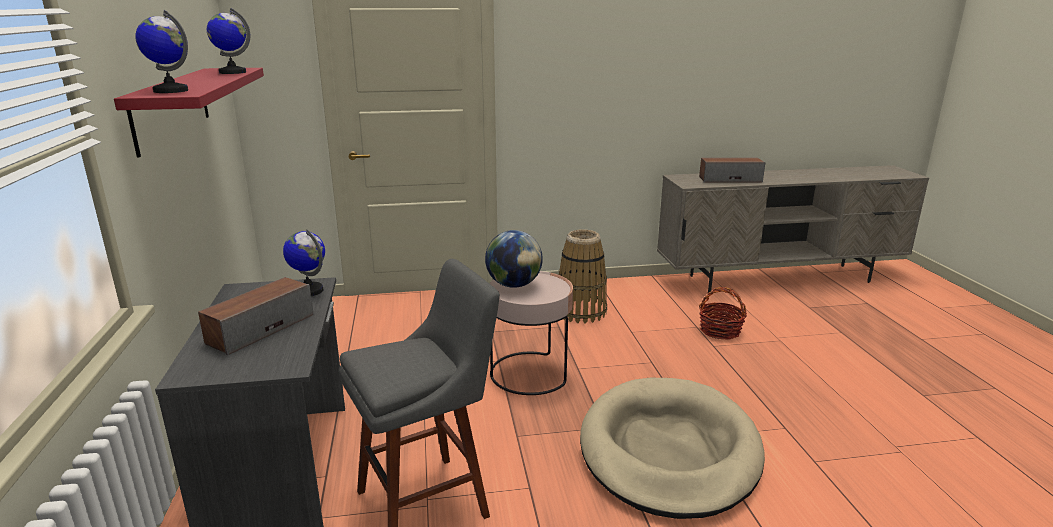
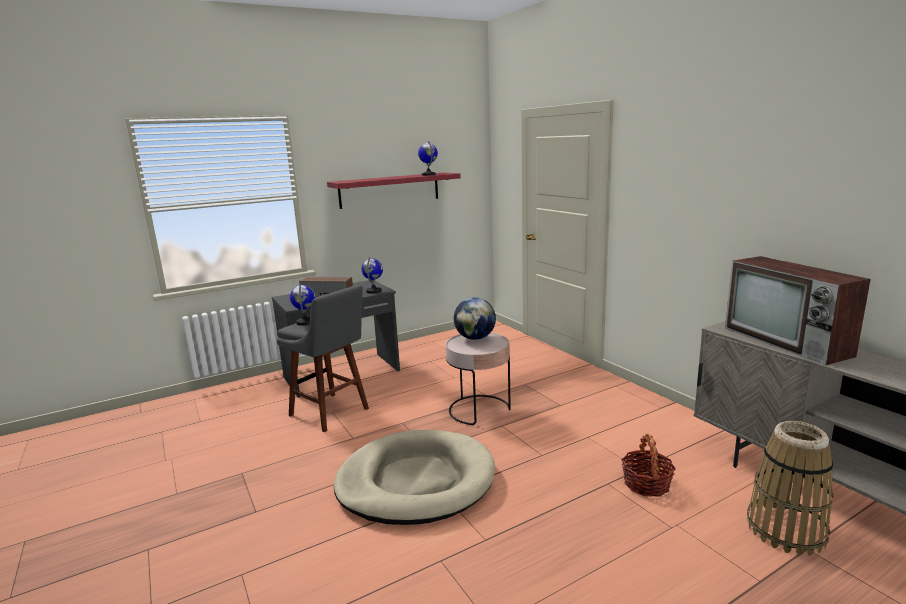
camera: 70 degrees right, 5 degrees down
(171, 91) = (351, 180): globe -> globe (305, 322)
(581, 311) = (598, 408): basket -> basket (786, 530)
(730, 179) = (788, 342): speaker -> television

